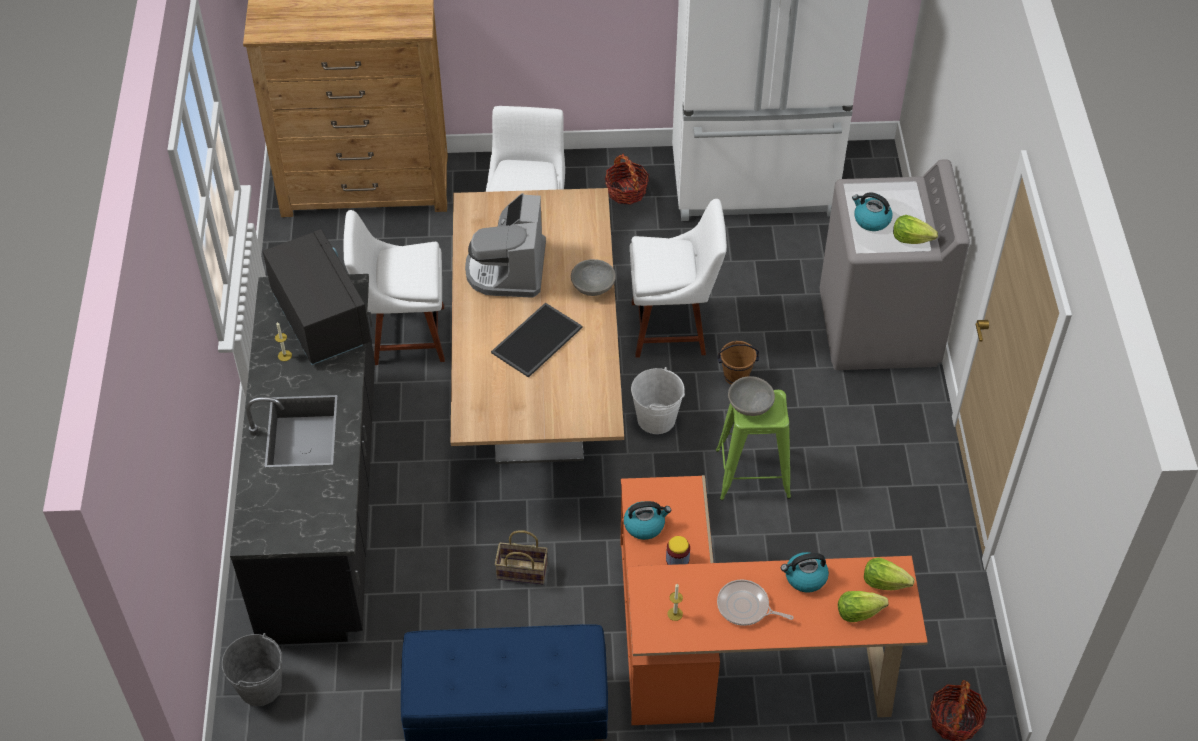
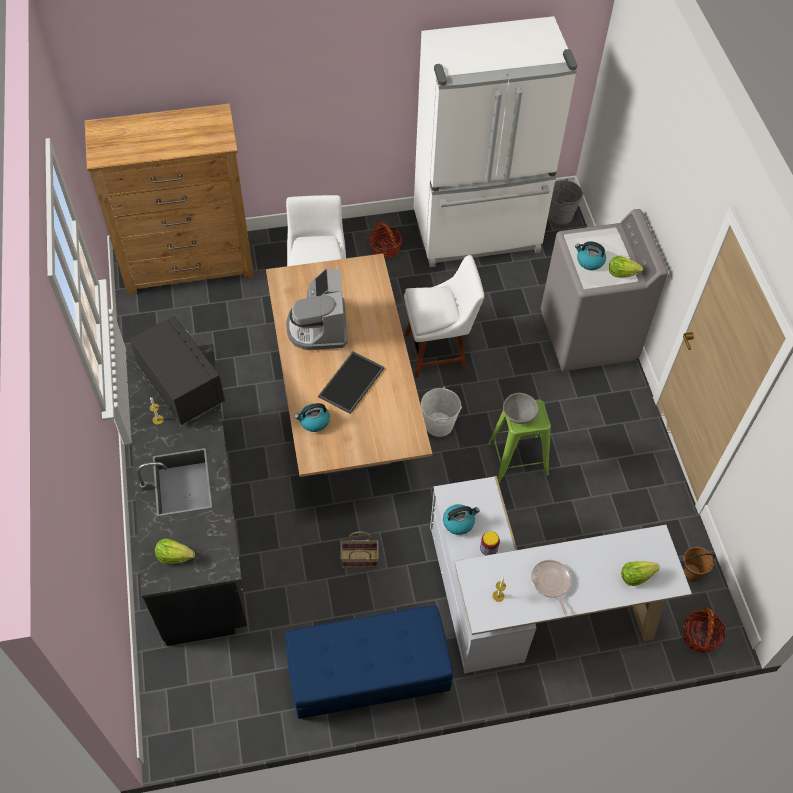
camera: 10 degrees left, 5 degrees up
(260, 687) = (173, 681): grey bucket -> grey bucket (560, 215)
(404, 335) = (237, 379): white chair -> none
(593, 286) = (386, 333): grey bowl -> none
(733, 653) = (529, 604): orange desk -> white desk
(736, 377) = (491, 384): brown bucket -> brown bucket (691, 573)
(745, 607) = (551, 583): frying pan -> frying pan turned 60 degrees clockwise
(805, 578) = (590, 553): kettle -> kettle (314, 421)
(884, 582) = (650, 549): lettuce -> lettuce (174, 556)

